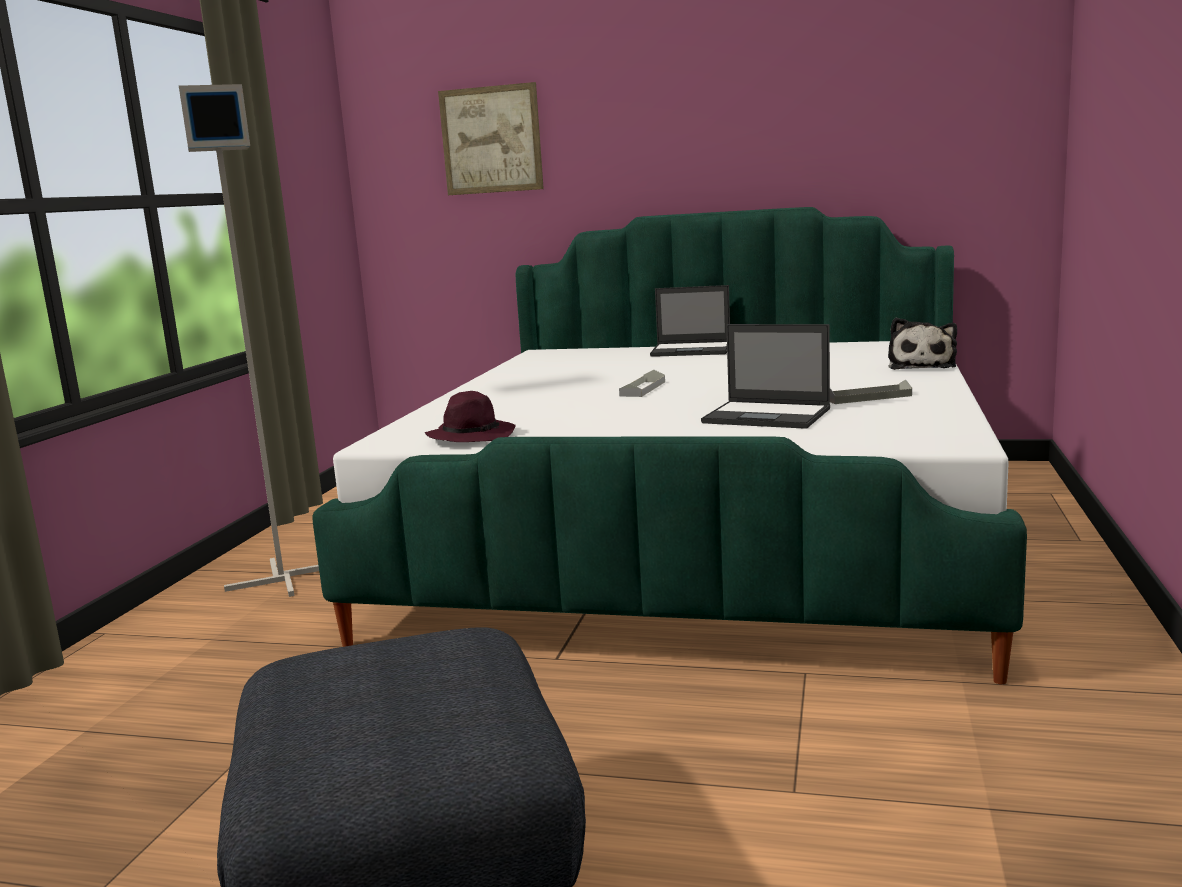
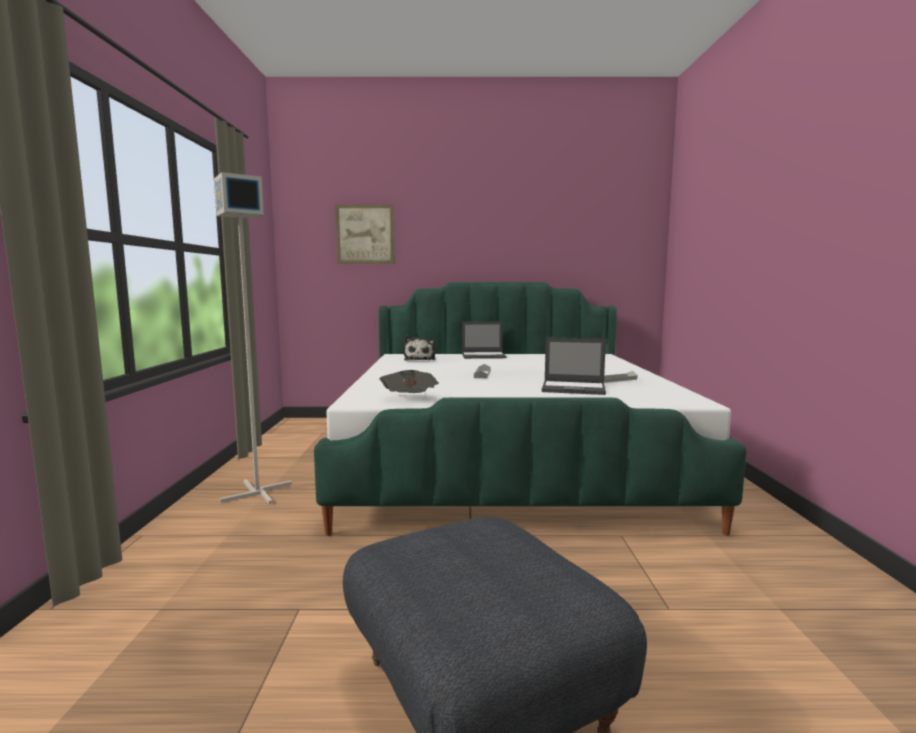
camera: 15 degrees left, 5 degrees down
(471, 437) = (410, 398): purple hat -> newspaper
(922, 366) = (620, 365): plush toy -> plush toy (420, 359)

